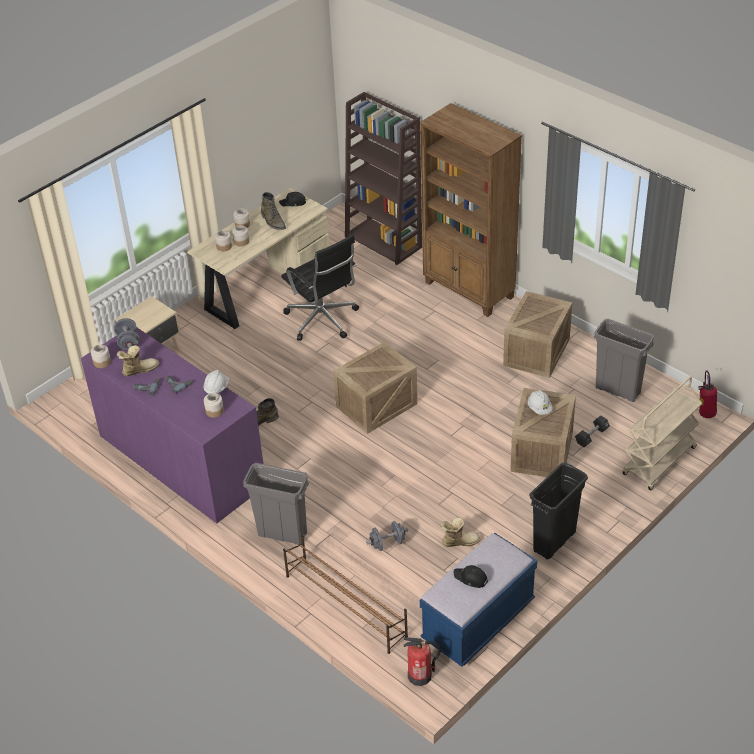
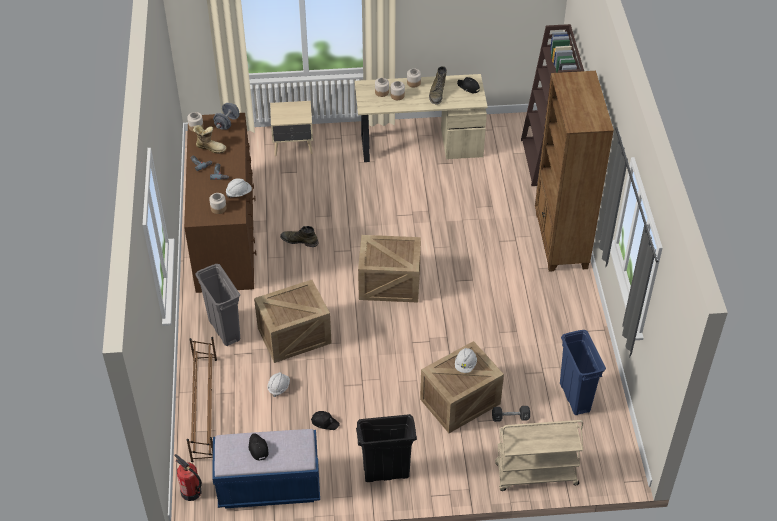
camera: 40 degrees right, 5 degrees up
(181, 460) = (225, 233): purple dresser -> brown dresser
(323, 320) = (429, 195): black office chair -> none
(387, 543) = (278, 387): grey dumbbell -> white hard hat
(459, 541) = (325, 422): boot -> black cap
(536, 351) = (551, 323): crate -> crate (295, 335)
(618, 390) = (575, 397): grey trash can -> blue trash can
(705, 414) = (619, 466): fire extinguisher -> none

